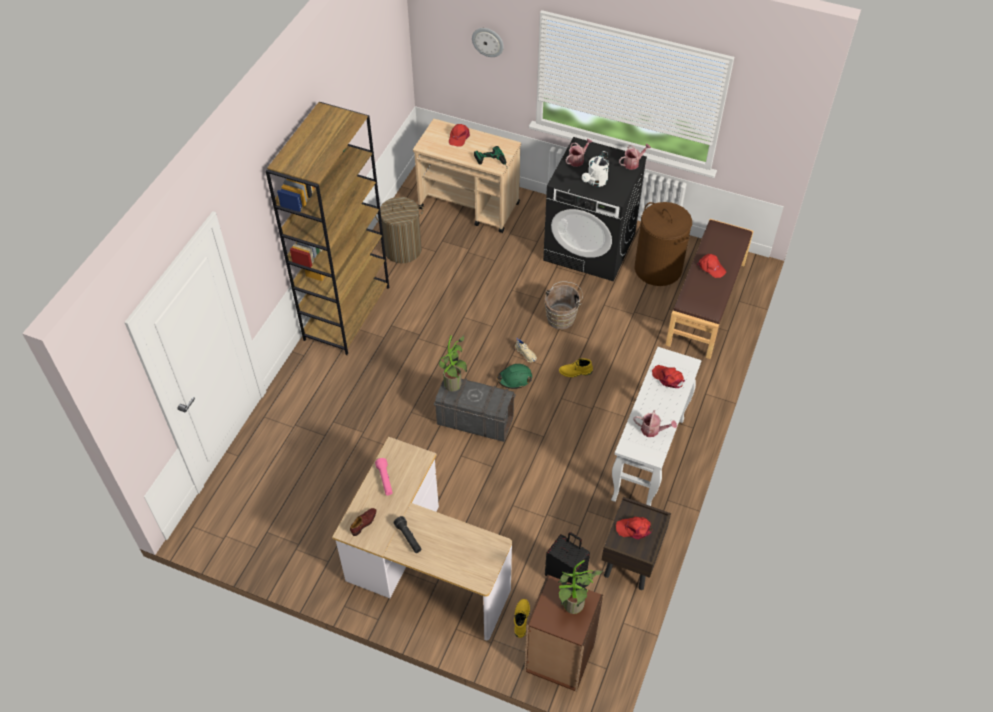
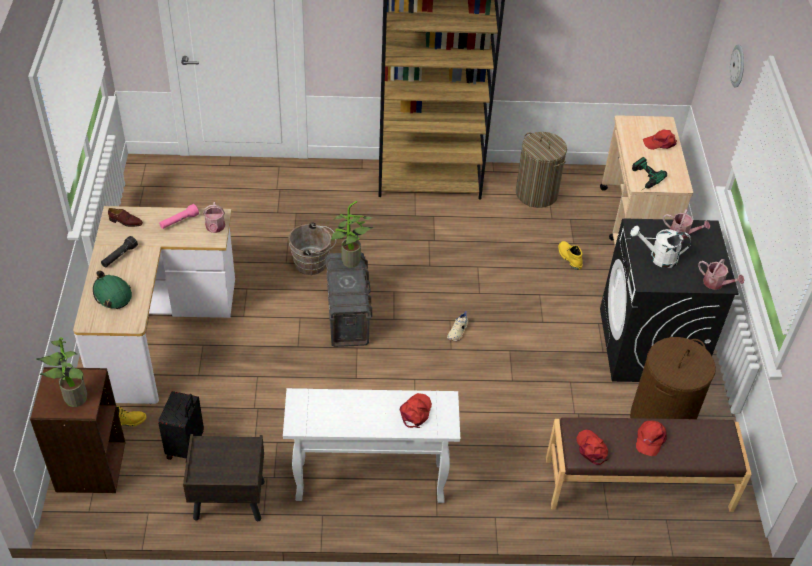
camera: 65 degrees right, 5 degrees down
(515, 379) = (419, 332): green hard hat -> green hard hat (112, 294)
(562, 317) = (528, 348): brown bucket -> brown bucket (313, 264)
(575, 372) = (457, 382): yellow boot -> yellow boot (569, 257)
(634, 529) = (225, 457): red cap -> red cap (592, 448)
(653, 430) = (332, 415): watering can -> watering can (215, 228)

